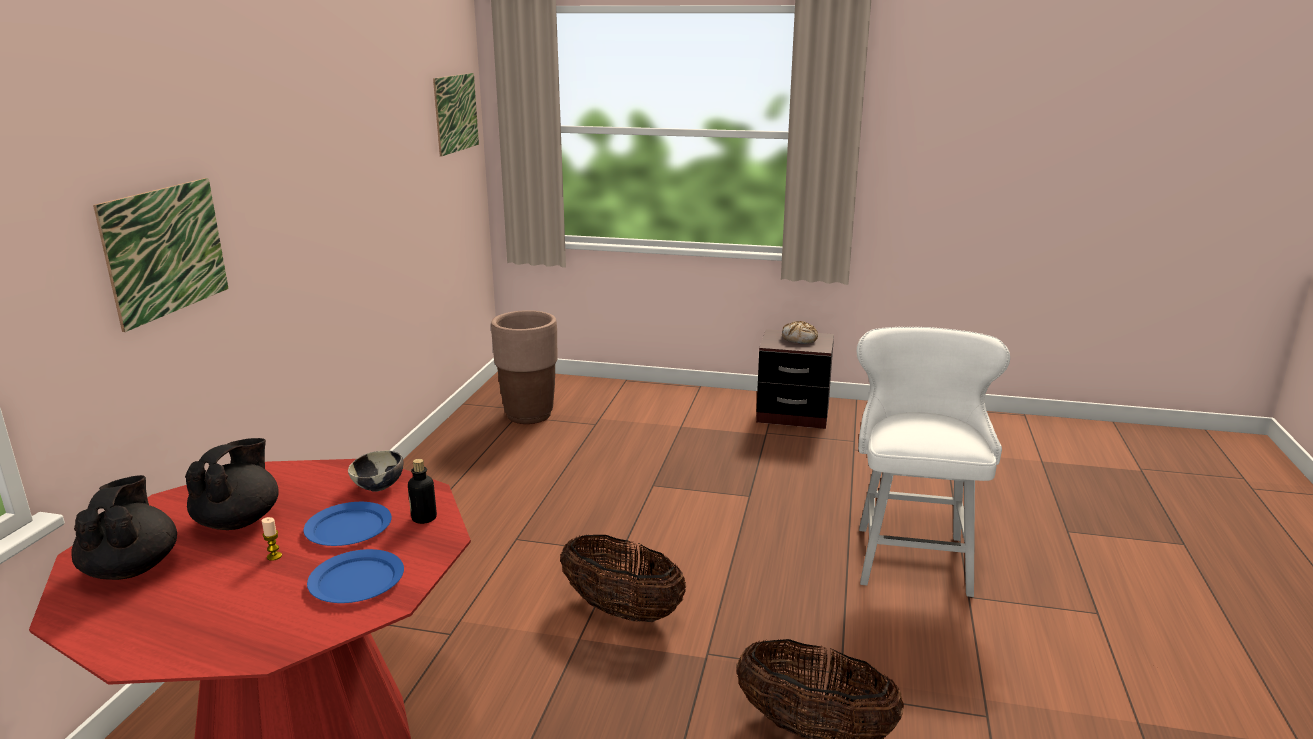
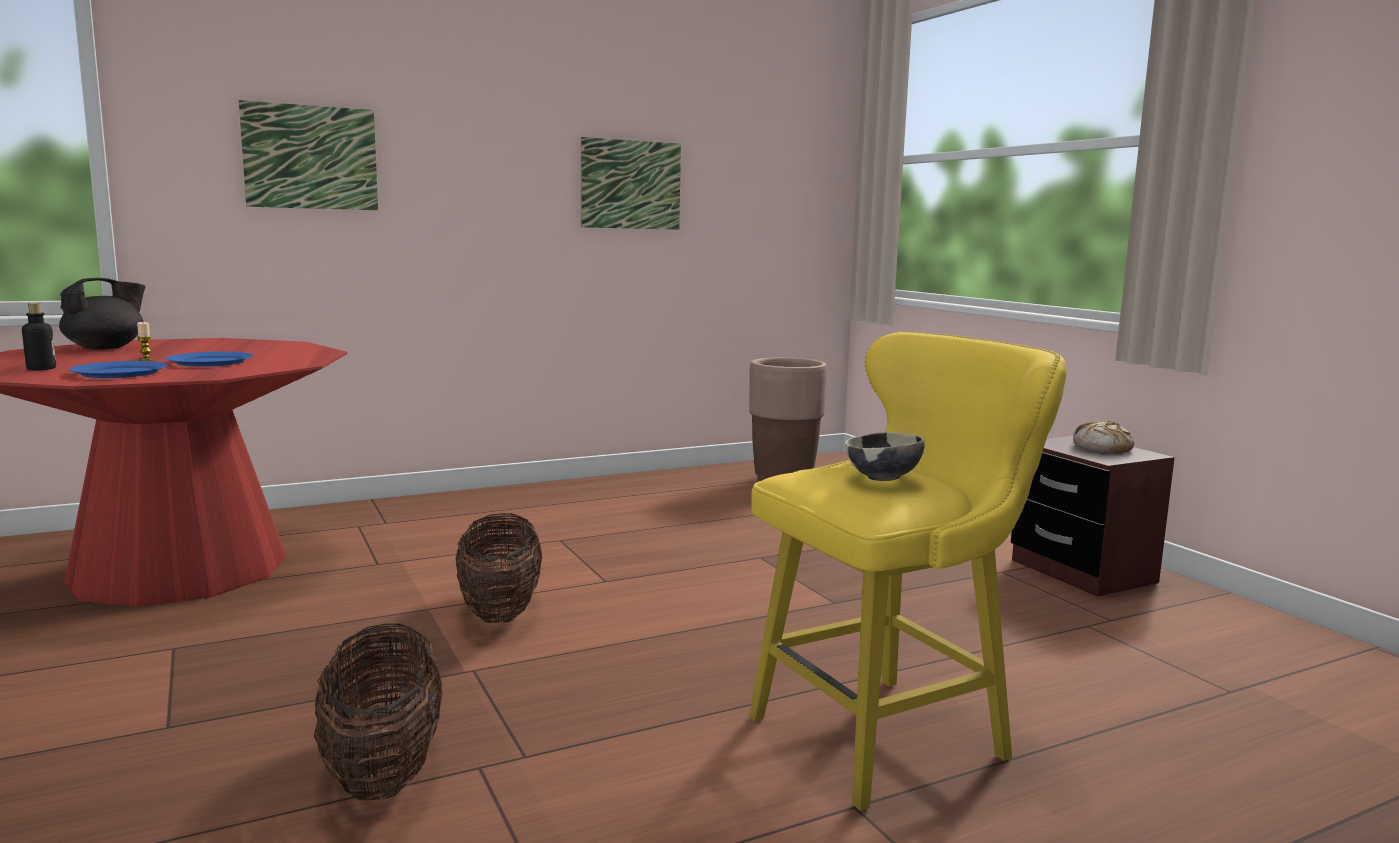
camera: 50 degrees right, 10 degrees down
(239, 520) = (198, 349): black teapot -> none
(379, 487) = (292, 357): bowl -> bowl (882, 479)
(424, 518) = (248, 369): bottle -> bottle (41, 368)
(456, 113) = (799, 136): picture -> picture (631, 184)
(912, 556) = (887, 734): white stool -> yellow stool

